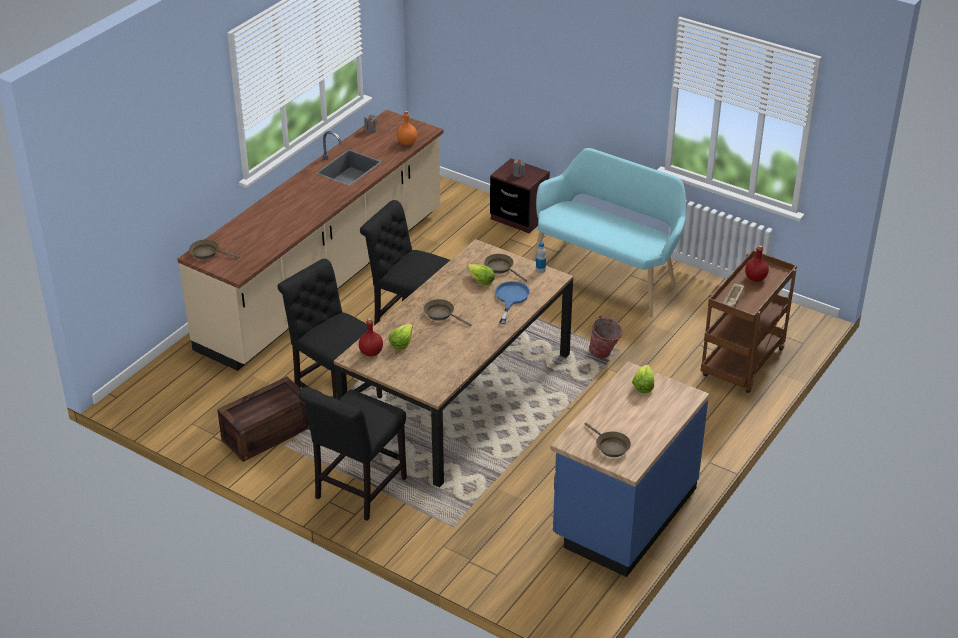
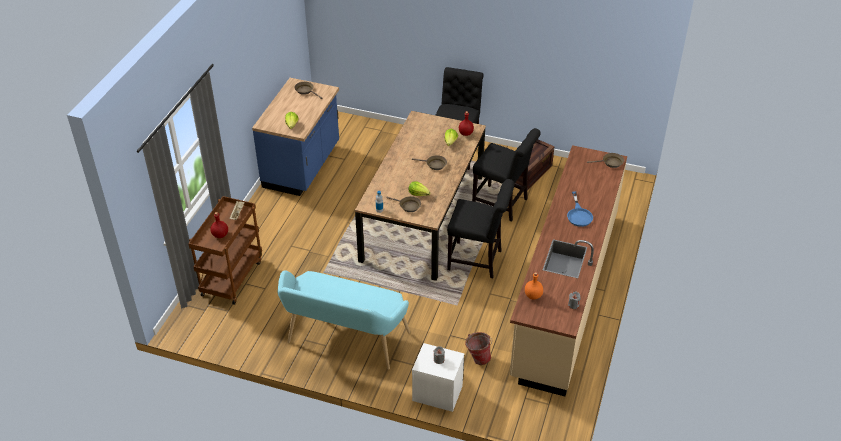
camera: 165 degrees right, 5 degrees up
(510, 298) = (393, 184): blue frying pan -> blue frying pan (579, 215)
(519, 218) = (437, 393): brown nightstand -> white nightstand
(604, 354) = (333, 267): bucket -> bucket (477, 358)

